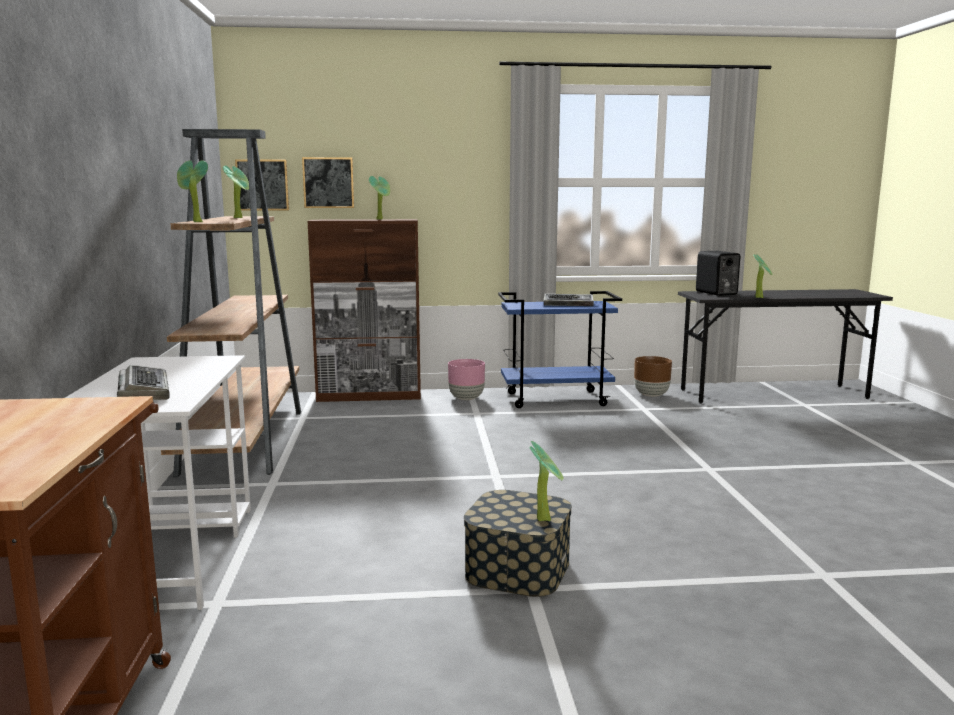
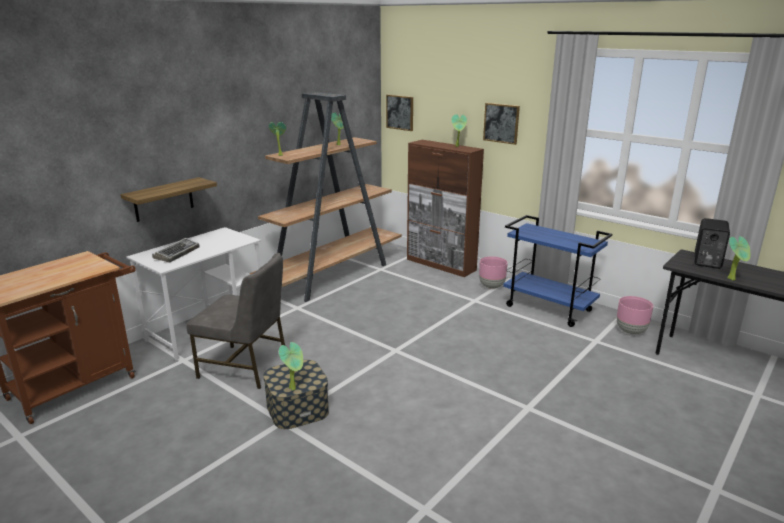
camera: 45 degrees right, 10 degrees up
(63, 293) = (163, 199): none -> shelf
(328, 182) = (435, 115): picture -> picture (501, 123)
(346, 566) = (245, 367): none -> grey chair
(569, 304) = (564, 239): keyboard -> none
(651, 395) = (630, 331): brown planter -> pink planter

